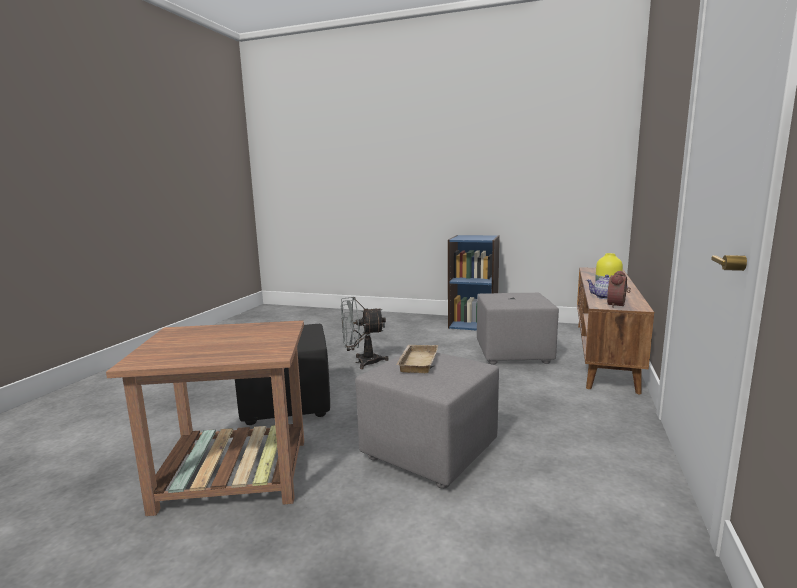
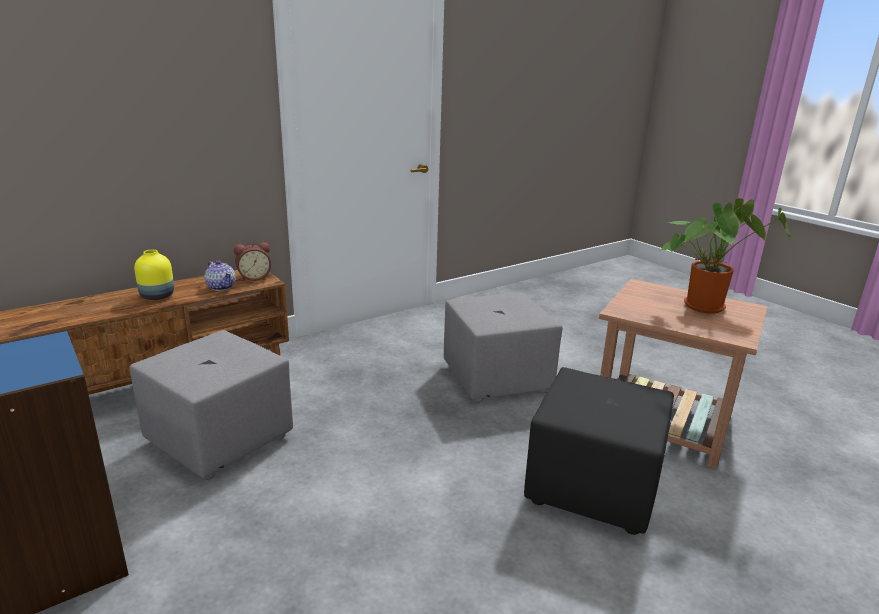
camera: 145 degrees left, 10 degrees up
(193, 351) = (706, 305): none -> potted plant
(362, 362) = (426, 535): grey fan -> none
(416, 362) = (502, 317): beige tray -> none

